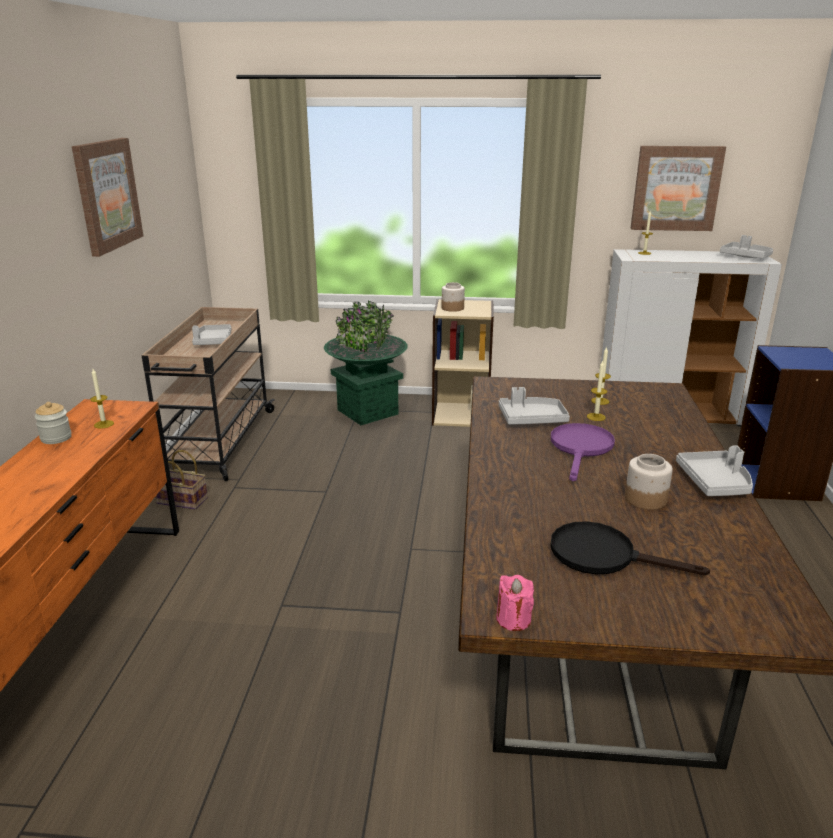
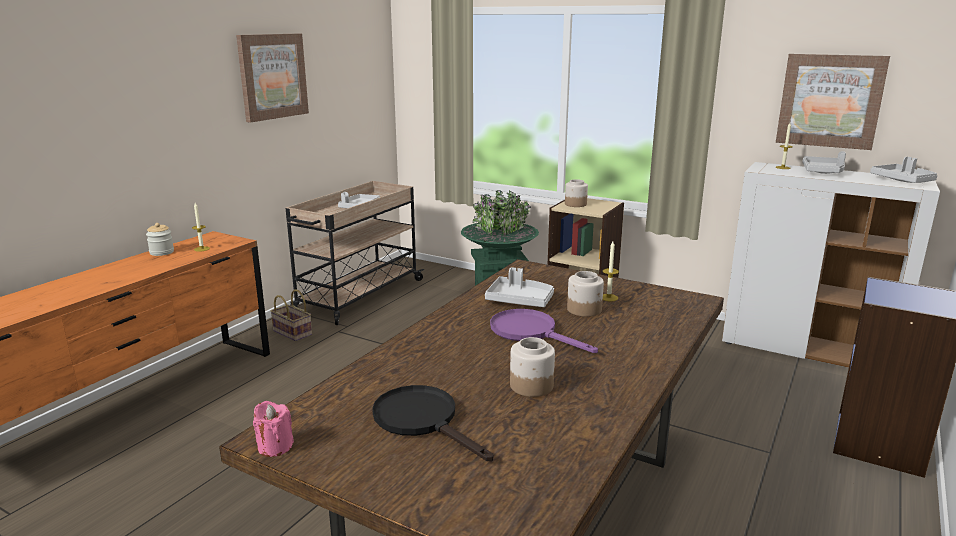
camera: 25 degrees right, 5 degrees down
(581, 448) = (531, 332): purple frying pan -> purple frying pan turned 90 degrees counterclockwise
(596, 417) = (584, 310): candle -> jar
(715, 482) = (625, 388): grey tray -> grey tray (823, 172)

